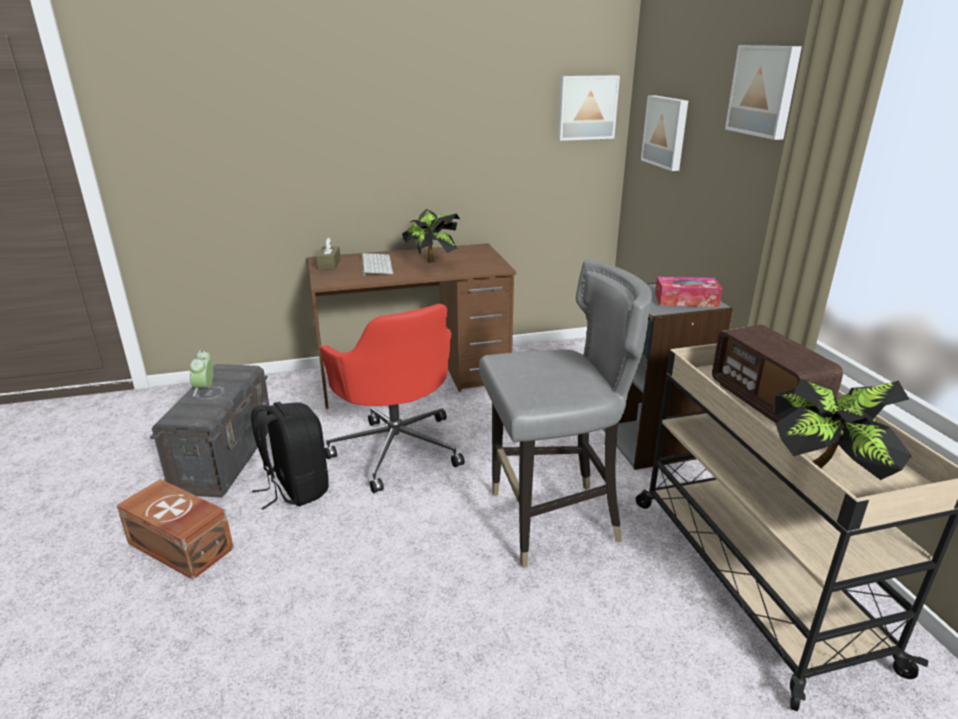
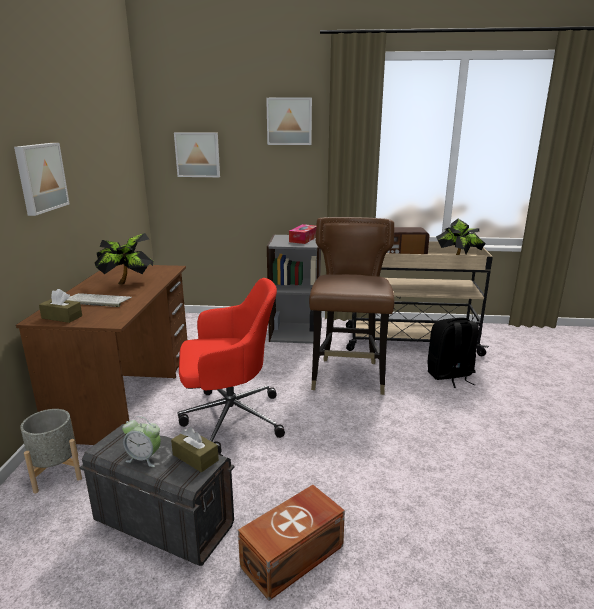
camera: 70 degrees left, 5 degrees down
(205, 411) = (195, 457): none -> brown tissue box
(283, 389) = (57, 473): none -> grey planter
(296, 489) = (249, 477): black backpack -> black backpack (450, 375)
(552, 521) = (348, 377): grey chair -> brown chair
(586, 107) = (128, 145): picture -> picture (40, 177)

